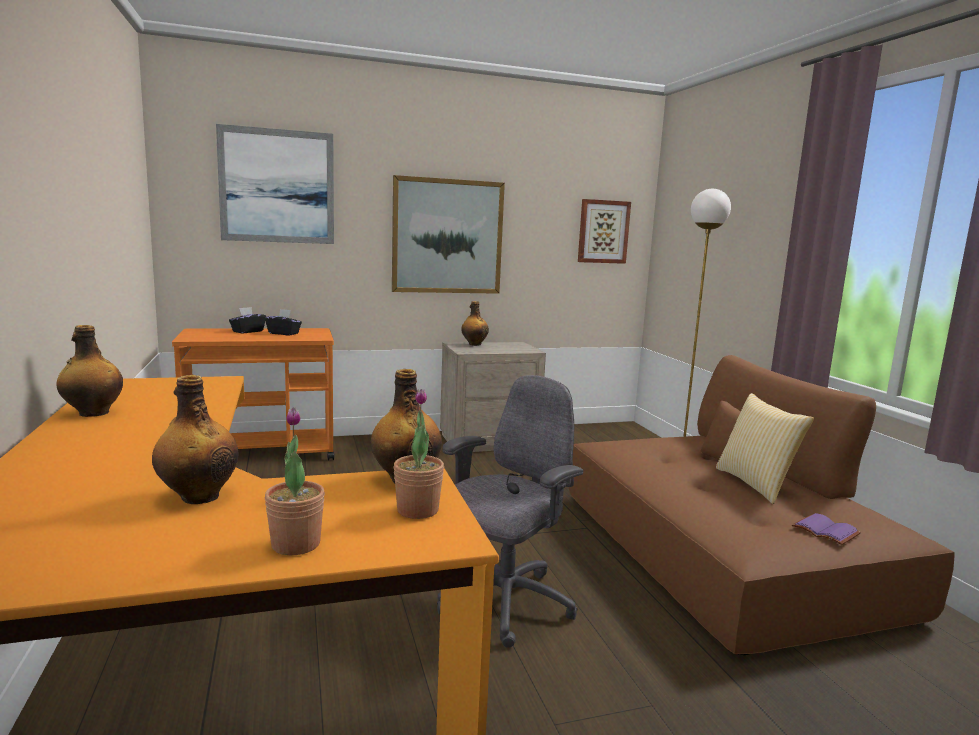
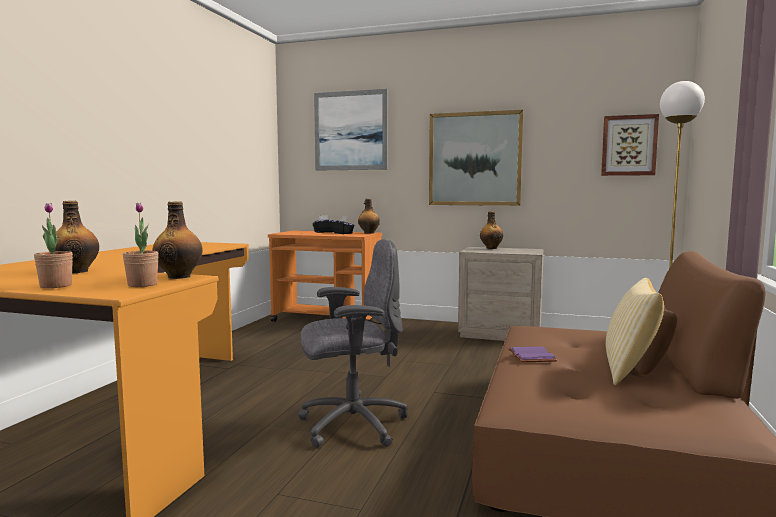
camera: 35 degrees right, 5 degrees down
(93, 413) = (133, 249): bottle -> bottle (368, 233)
(823, 531) = (626, 410): purple book -> purple book (530, 356)

